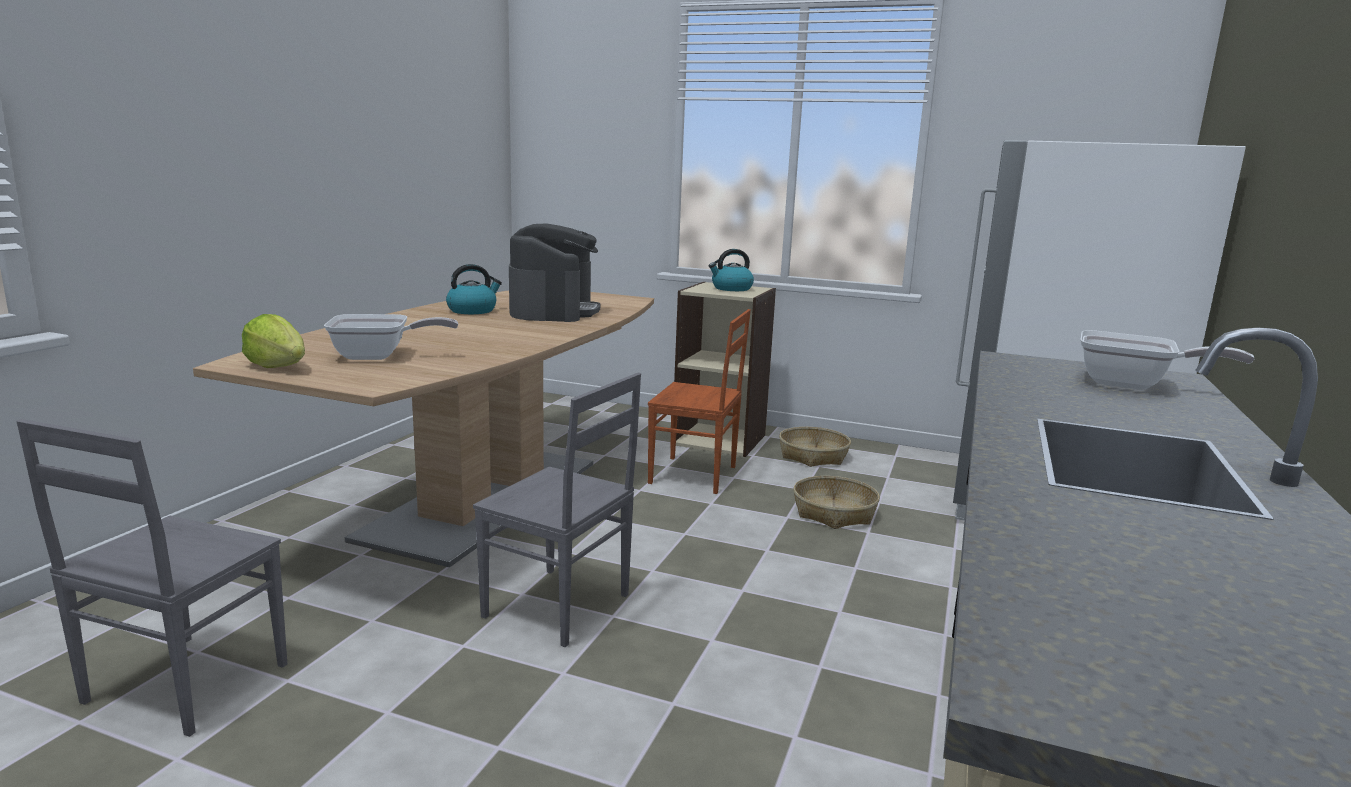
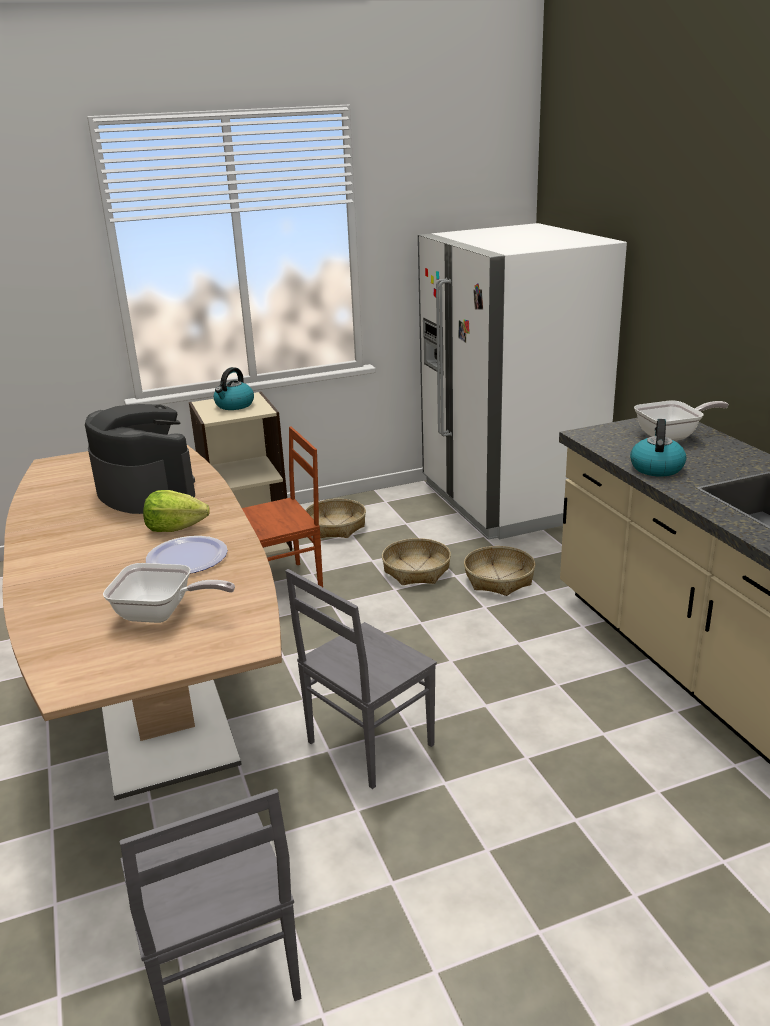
camera: 40 degrees left, 10 degrees up
(278, 367) = (117, 670): lettuce -> lettuce (175, 528)
(379, 356) = (162, 614): frying pan -> frying pan turned 60 degrees clockwise
(472, 311) = (74, 520): kettle -> kettle (656, 468)
(476, 341) = (187, 557): none -> plate
(557, 607) = (367, 744): grey chair -> grey chair turned 150 degrees clockwise
(913, 554) = (499, 579): none -> basket

